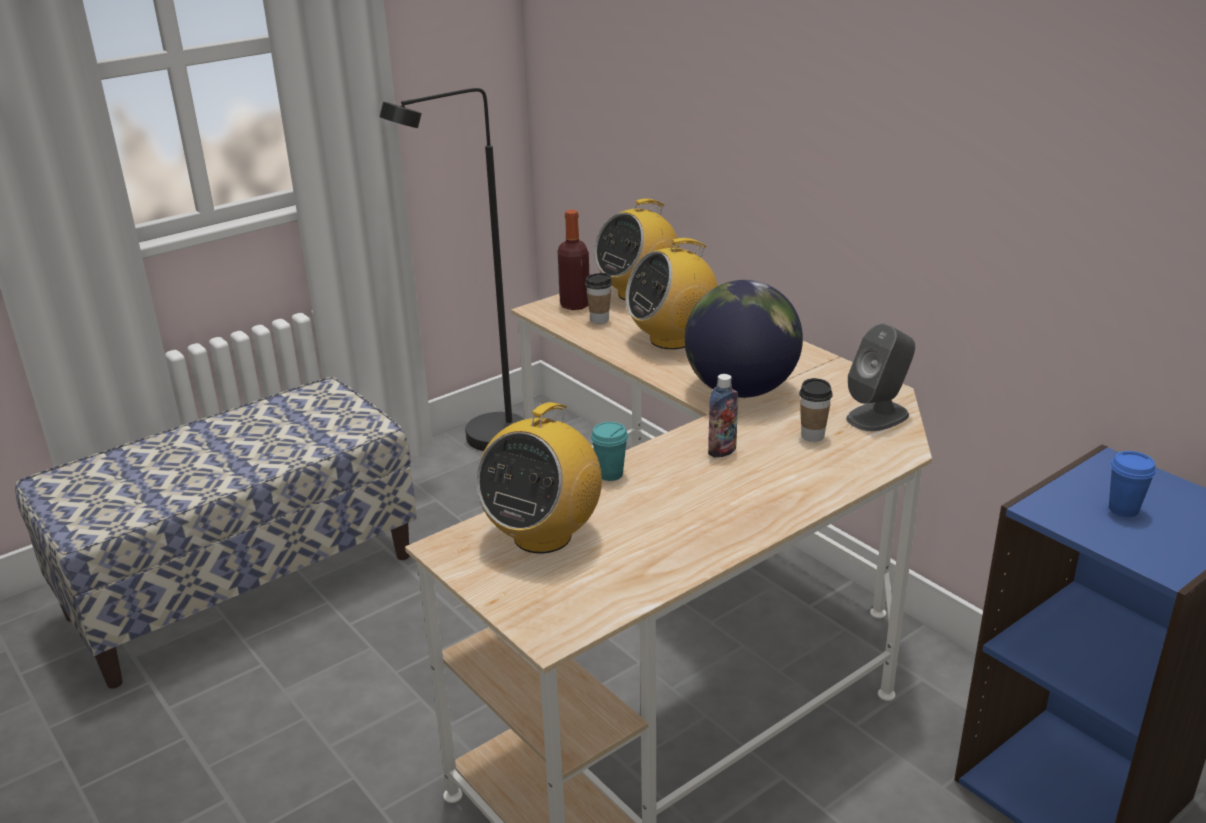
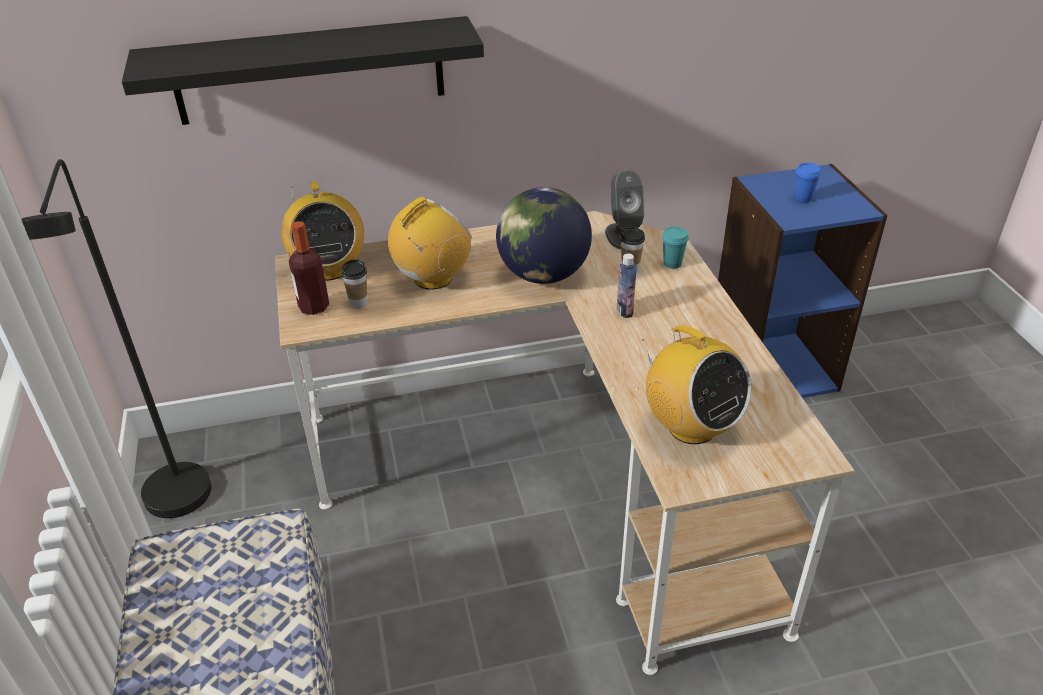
camera: 65 degrees left, 10 degrees up
(610, 474) = (623, 370): turquoise cup -> turquoise cup (672, 263)
(672, 339) = (432, 279): radio -> radio turned 135 degrees counterclockwise
(689, 92) = (310, 71): none -> black shelf

